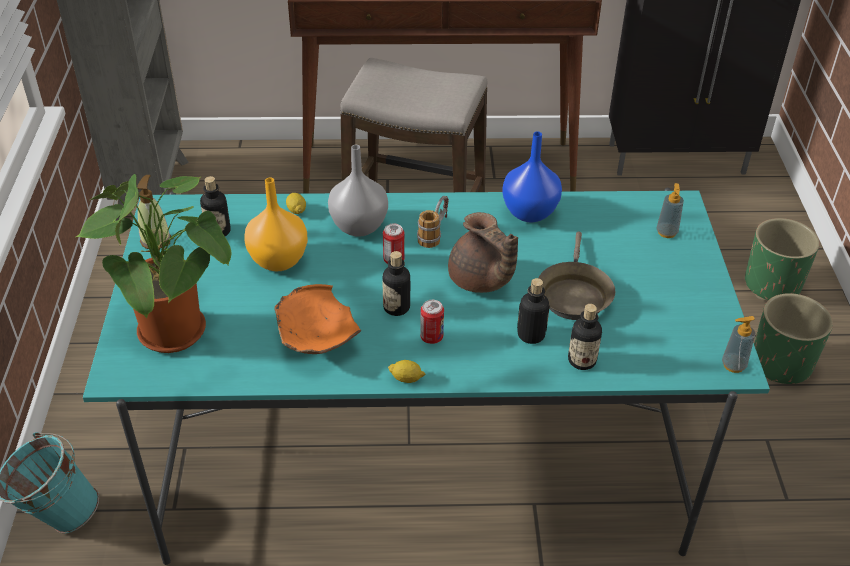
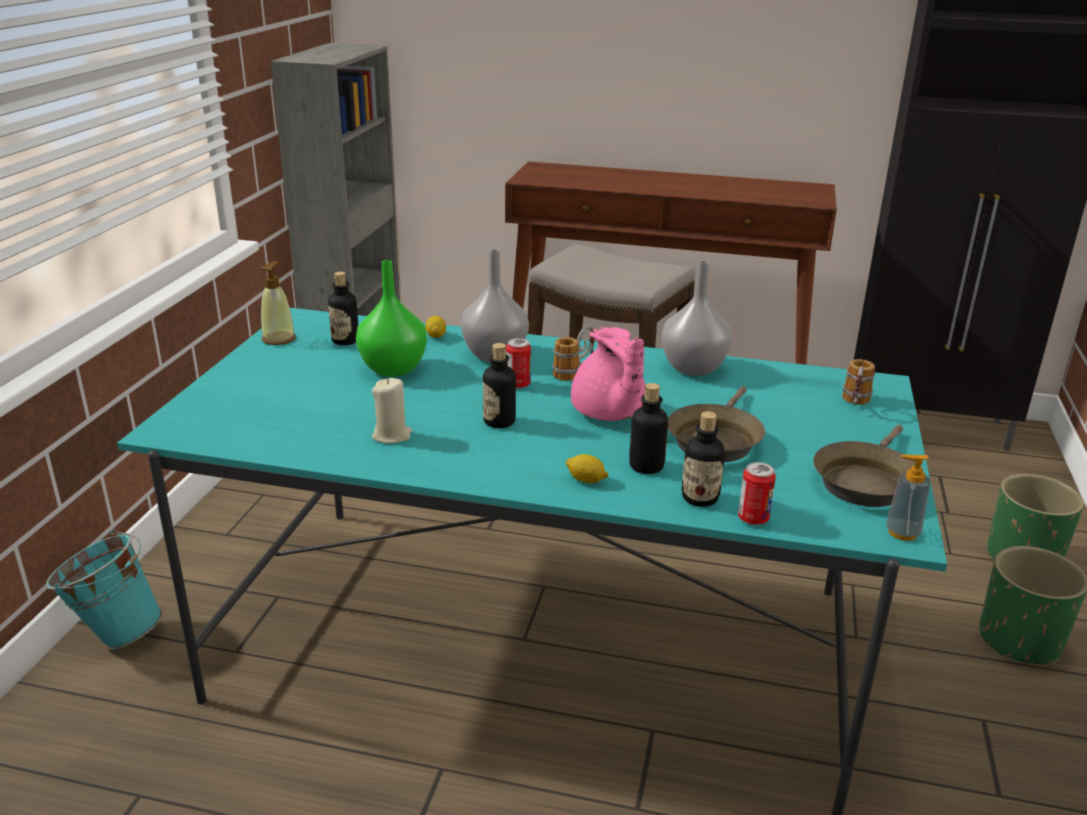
camera: 15 degrees right, 15 degrees down
(179, 335) = (250, 410): potted plant -> none
(278, 259) = (393, 368): orange vase -> green vase
(316, 341) = (392, 435): orange bowl -> beige candle
(406, 378) = (476, 481): lemon -> lemon (586, 480)
(431, 337) = (525, 451): can -> can (753, 519)
(480, 280) = (608, 413): brown teapot -> pink teapot
(529, 211) = (693, 367): blue vase -> grey vase
(666, 232) = (854, 404): soap dispenser -> mug
(695, 317) = (865, 481): none -> brown frying pan

